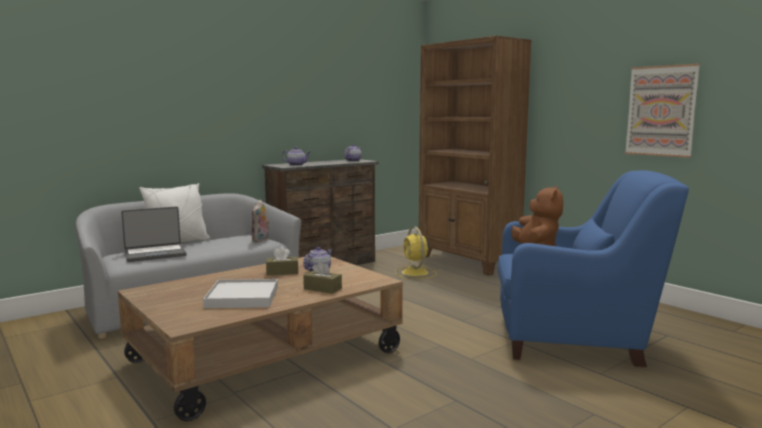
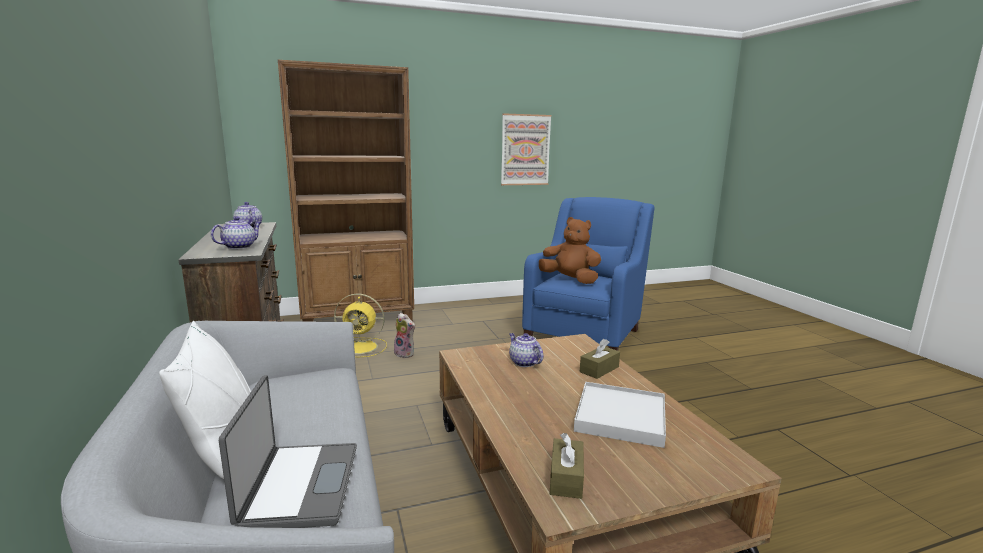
camera: 70 degrees left, 5 degrees up
(261, 240) = (316, 377): plush toy -> plush toy (405, 354)
(282, 272) = (516, 382): brown tissue box -> brown tissue box (566, 478)

